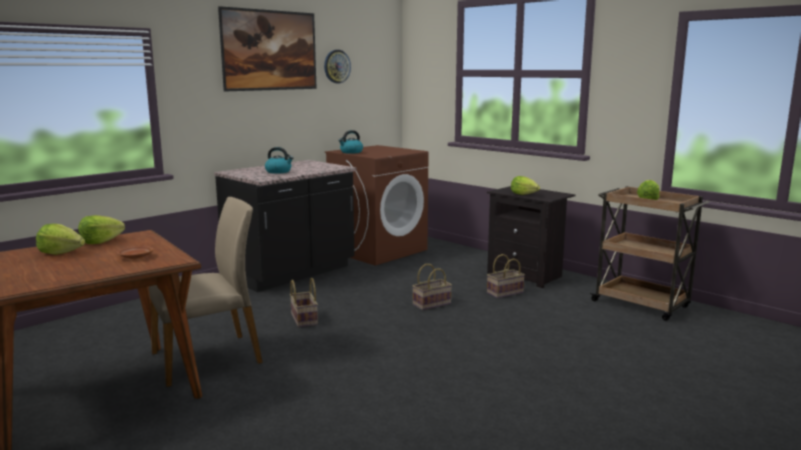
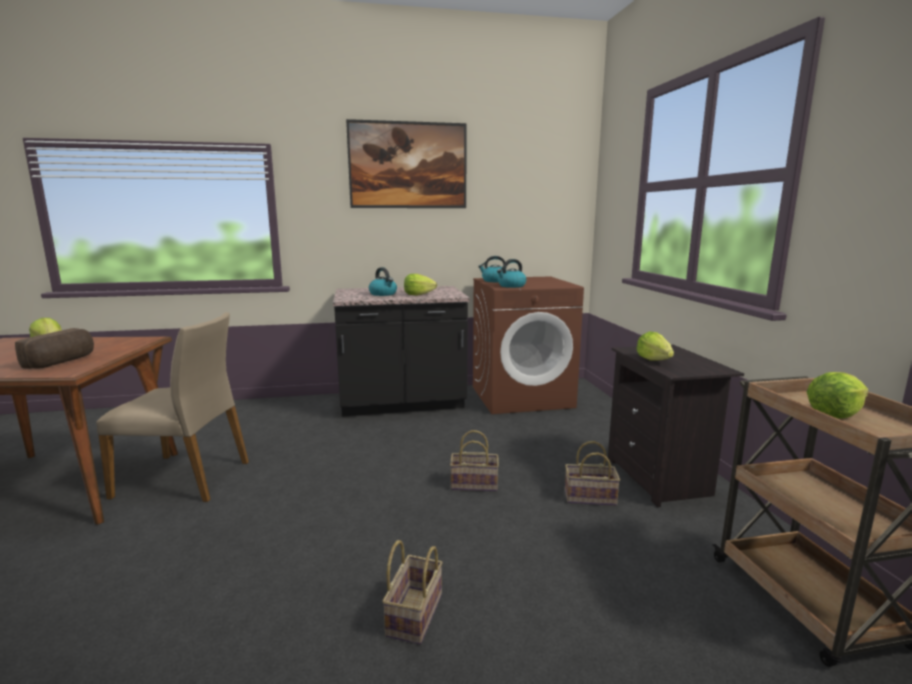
camera: 35 degrees right, 0 degrees up
(100, 242) = (102, 341): lettuce -> lettuce (418, 294)
(135, 257) = (62, 362): brown plate -> bread
(303, 319) = (324, 460): basket -> basket (414, 613)
(337, 66) = (497, 184): wall clock -> none
(379, 155) = (511, 286): none -> kettle

